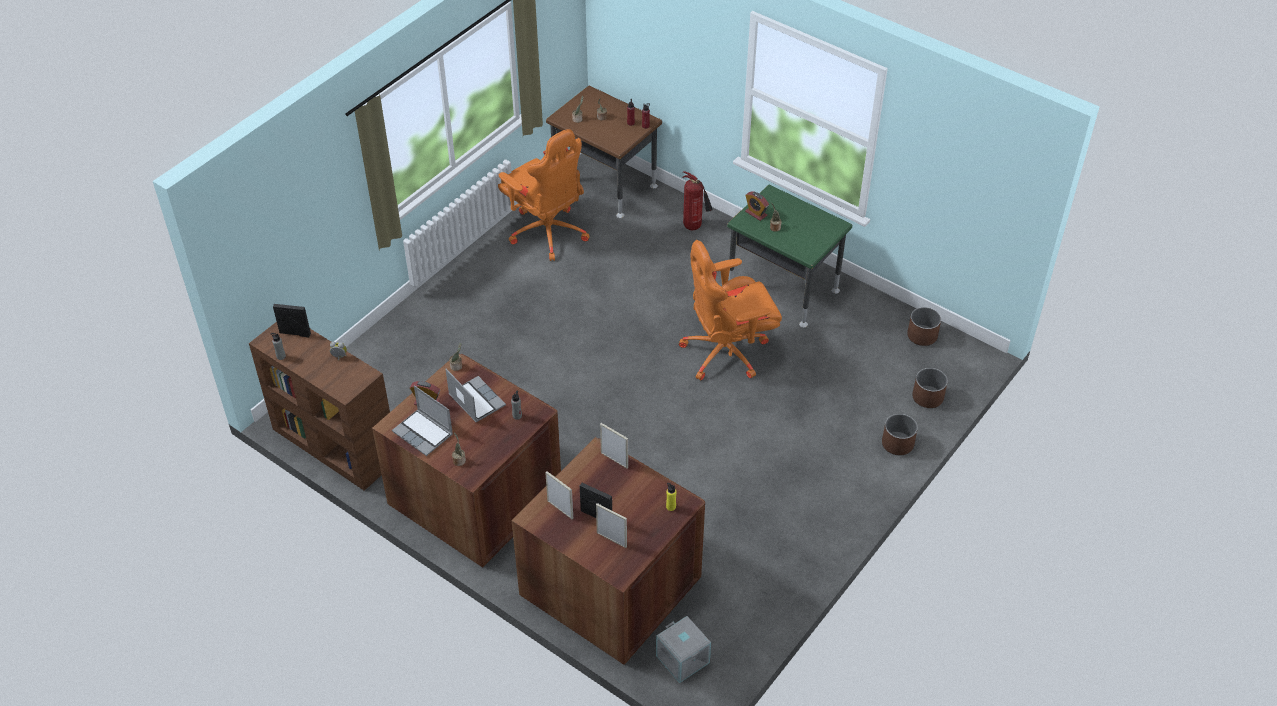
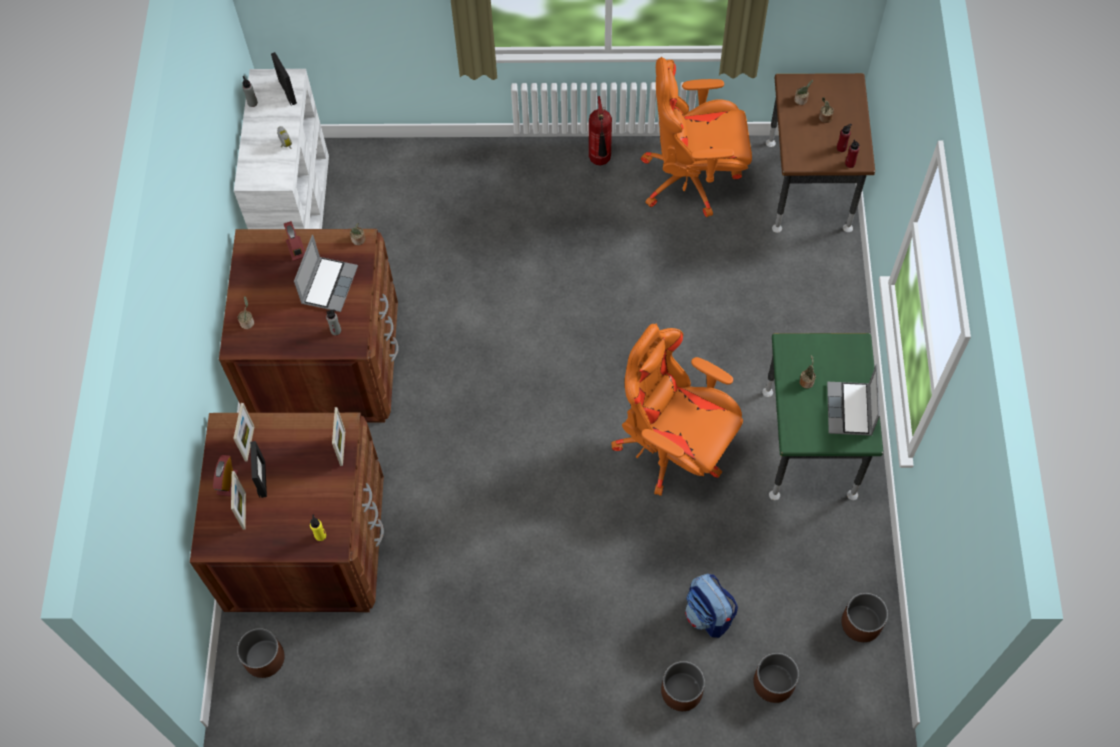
camera: 55 degrees right, 15 degrees up
(334, 445) = (295, 212): brown bookcase -> white bookcase
(424, 433) = (259, 272): laptop -> laptop (850, 410)
(544, 229) = (695, 179): orange office chair -> orange office chair turned 75 degrees clockwise
(683, 659) = (264, 659): grey storage box -> brown planter
(694, 227) = (822, 304): fire extinguisher -> fire extinguisher (600, 161)
(756, 213) = (811, 350): alarm clock -> alarm clock (227, 482)
(857, 401) = (708, 615): none -> backpack

